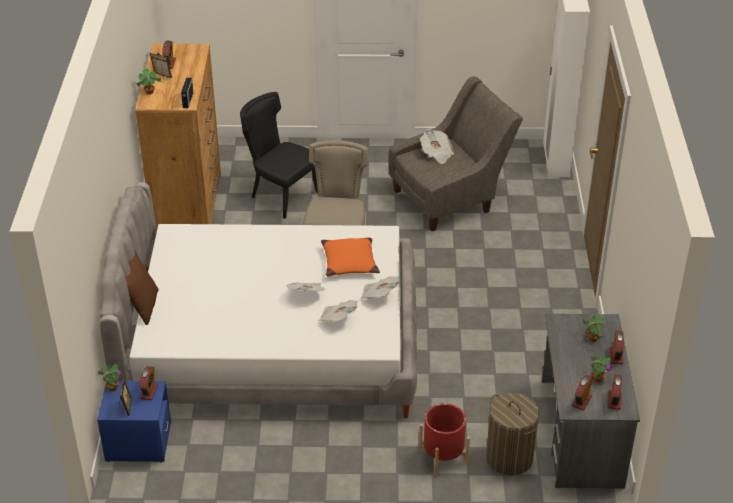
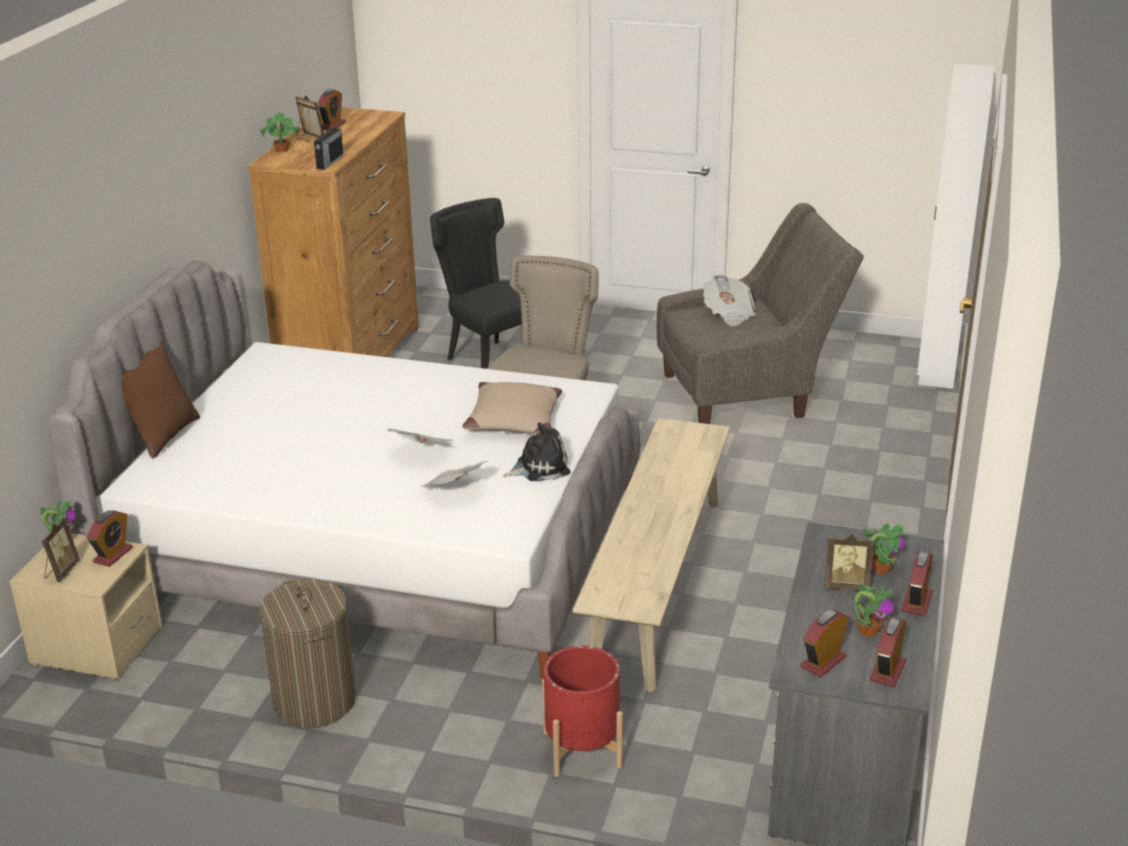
camera: 15 degrees right, 10 degrees down
(138, 442) = (97, 645): blue nightstand -> beige nightstand
(350, 263) = (514, 420): orange pillow -> beige pillow
(379, 295) = (539, 467): newspaper -> plush toy
(445, 346) = (657, 585): none -> beige bench
(509, 458) = (700, 771): laundry basket -> laundry basket (314, 701)
(578, 352) = (846, 585): none -> picture frame

